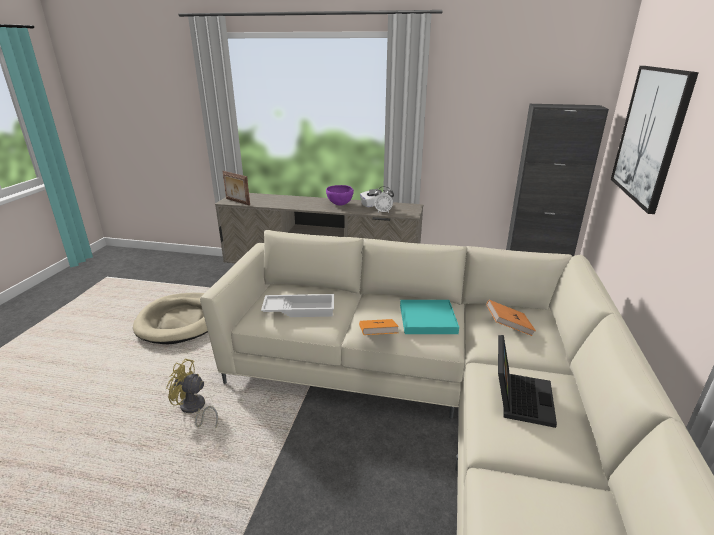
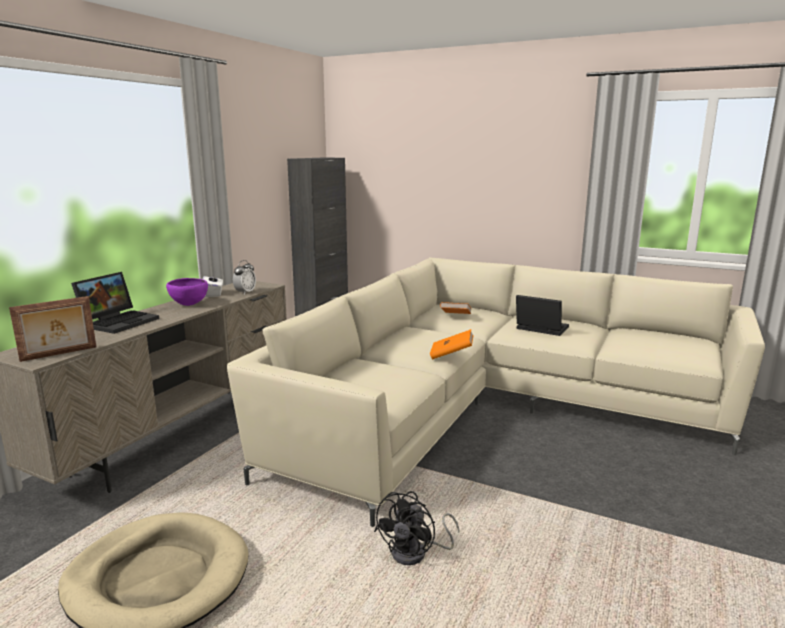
camera: 75 degrees left, 10 degrees down
(194, 409) = (416, 553): yellow fan -> black fan
(296, 199) = (119, 322): none -> laptop
(300, 309) = (381, 381): white tray -> none
(427, 319) = (431, 336): turquoise tray -> none
(650, 135) = (408, 168): picture -> none

